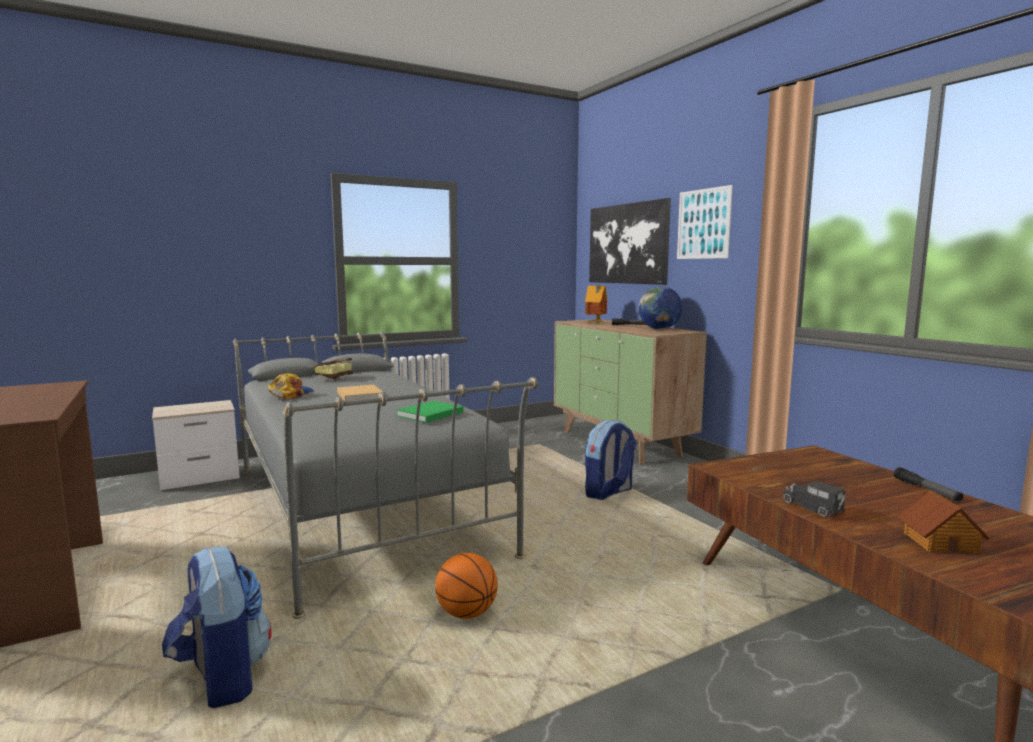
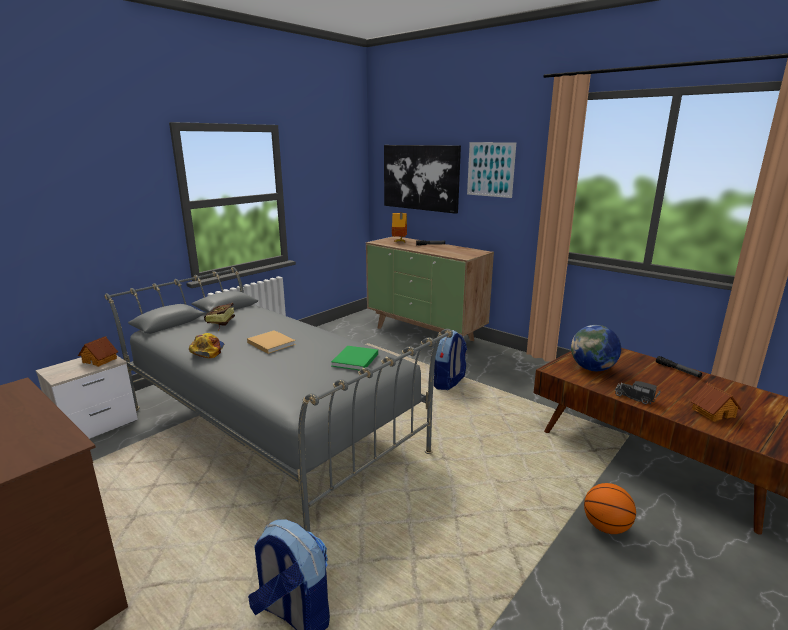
camera: 20 degrees left, 10 degrees up
(213, 406) = (100, 360): none -> toy house
(467, 613) = (426, 508): basketball -> basketball (606, 527)
(659, 329) = (457, 250): globe -> globe (592, 369)

